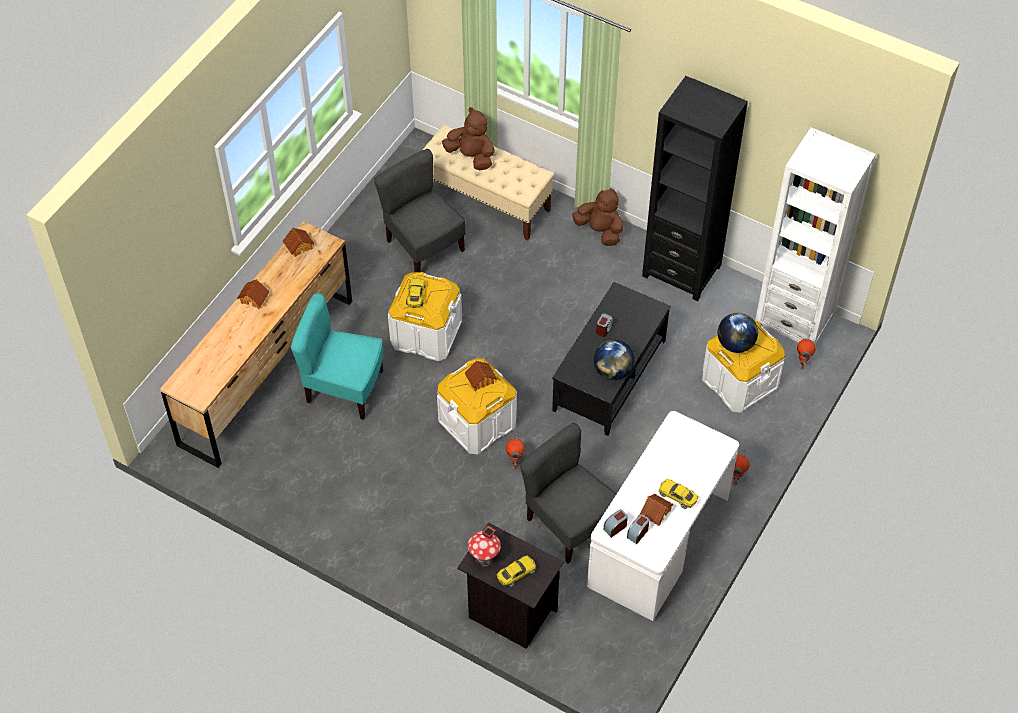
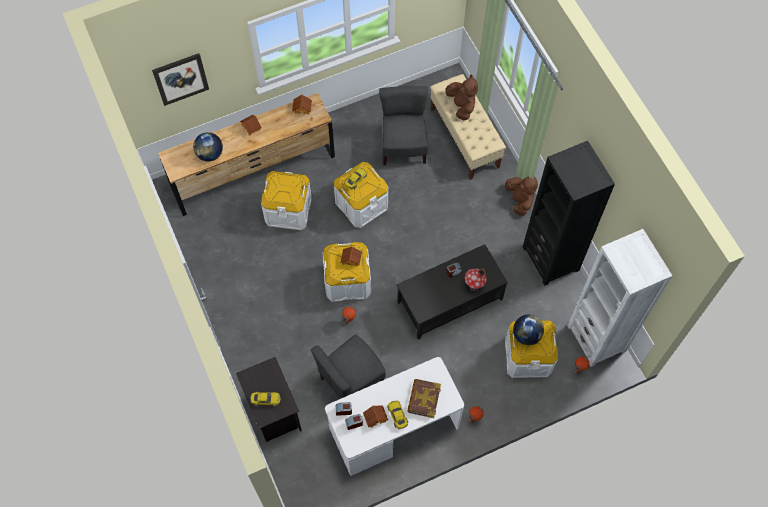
camera: 35 degrees right, 10 degrees up
(160, 264) = (180, 79): none -> picture
(344, 388) = (288, 210): turquoise chair -> white storage box
(484, 558) = (255, 378): toy house -> toy house (474, 285)
(569, 523) = (351, 380): grey chair -> grey chair turned 120 degrees counterclockwise
(613, 371) = (436, 304): globe -> globe (210, 154)
(691, 462) = (423, 399): none -> book

